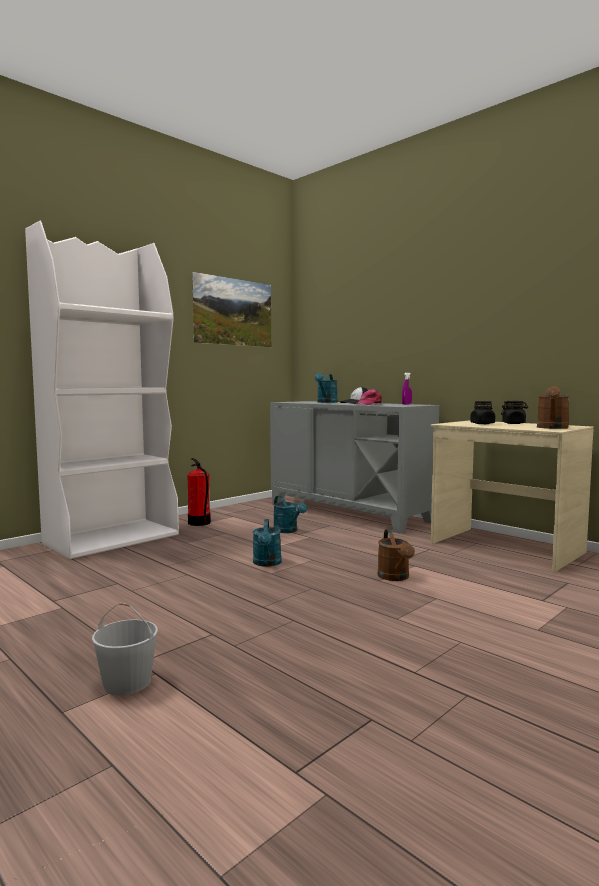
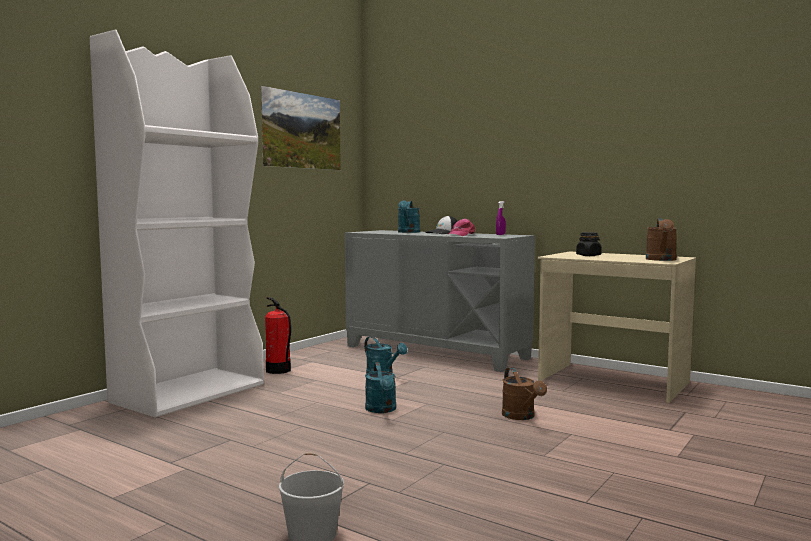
camera: 10 degrees left, 0 degrees up
(513, 423) = (618, 255): black jar -> none

